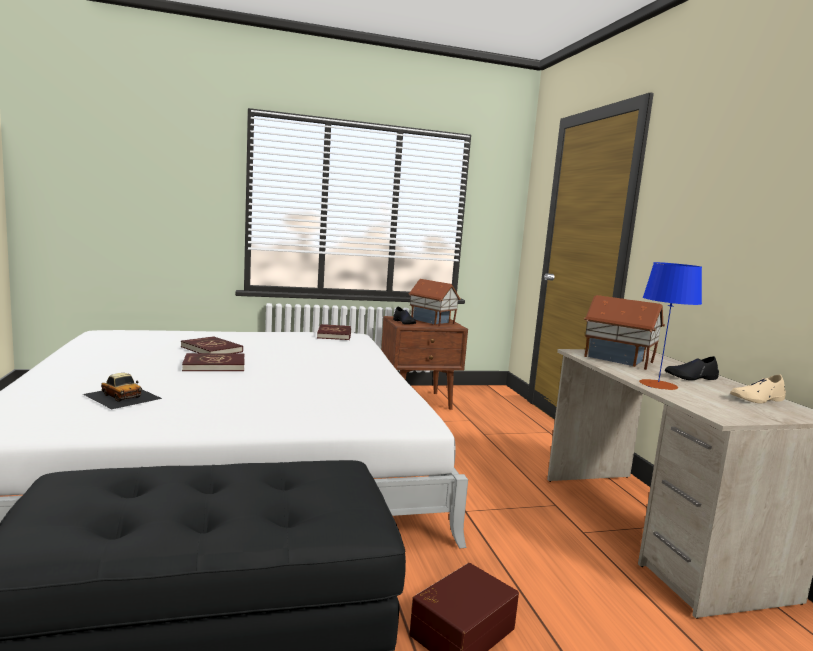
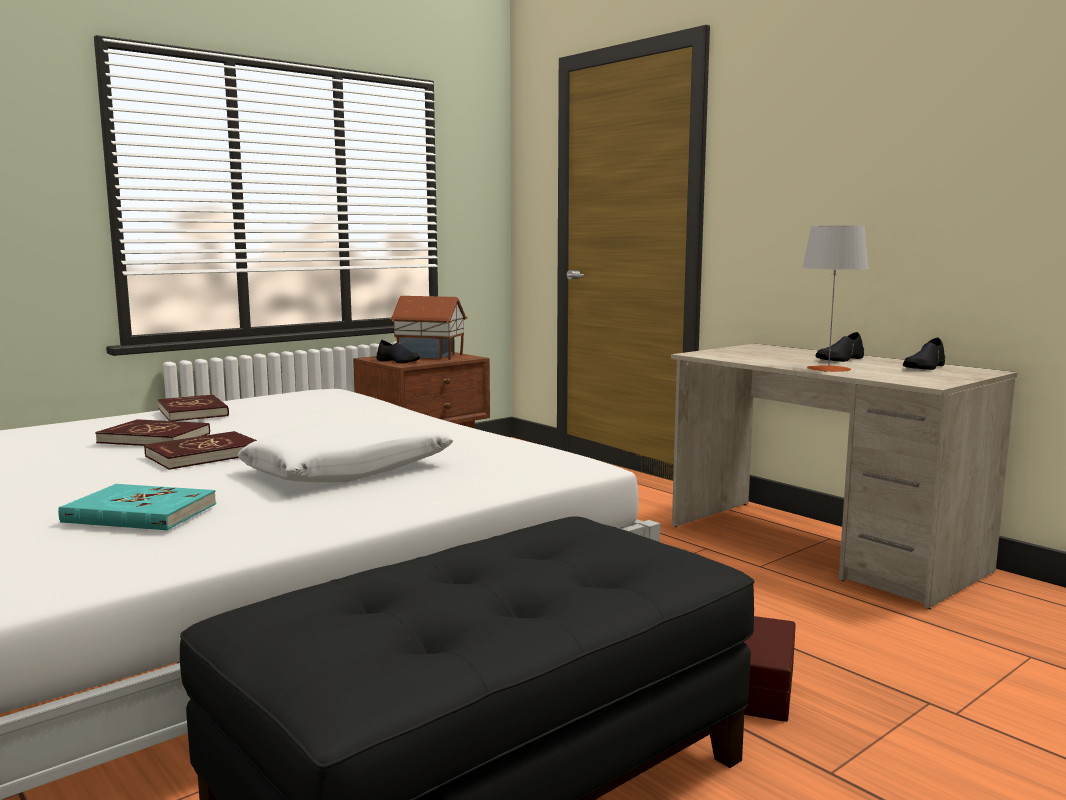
camera: 25 degrees left, 0 degrees up
(122, 396) = (139, 513): toy car -> turquoise book
(272, 393) = (348, 470): none -> white pillow
(334, 334) = (304, 393): red book -> red book (193, 412)
(618, 360) = (749, 355): toy house -> none
(658, 384) = (828, 369): blue table lamp -> grey table lamp
(757, 399) = (924, 367): beige shoe -> black shoe

